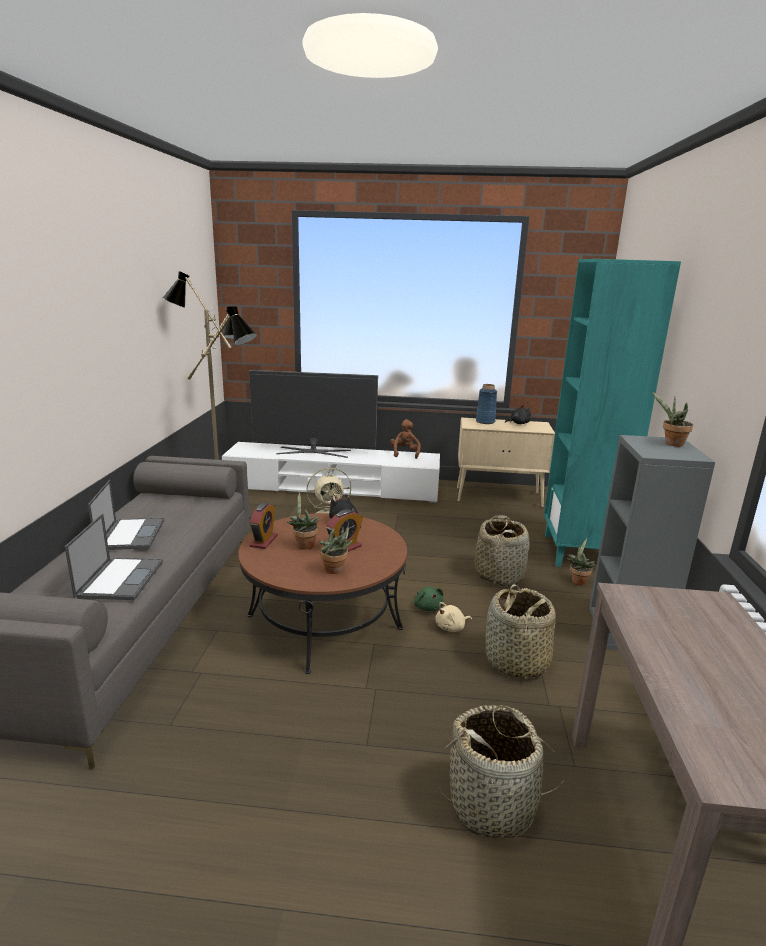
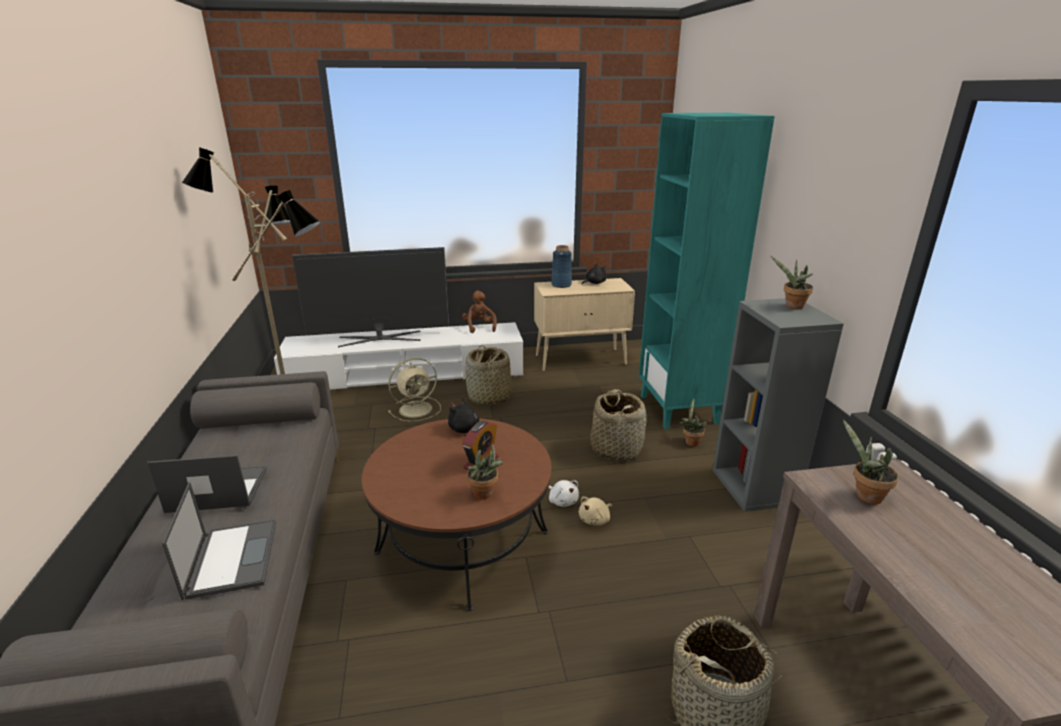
camera: 15 degrees left, 5 degrees up
(131, 534) = (216, 490): laptop -> laptop turned 75 degrees counterclockwise
(263, 541) = (386, 470): alarm clock -> none
(304, 545) = (435, 467): potted plant -> potted plant (864, 496)
(427, 607) = (562, 501): green plush toy -> white plush toy
(516, 662) = (671, 545): basket -> basket (489, 397)

